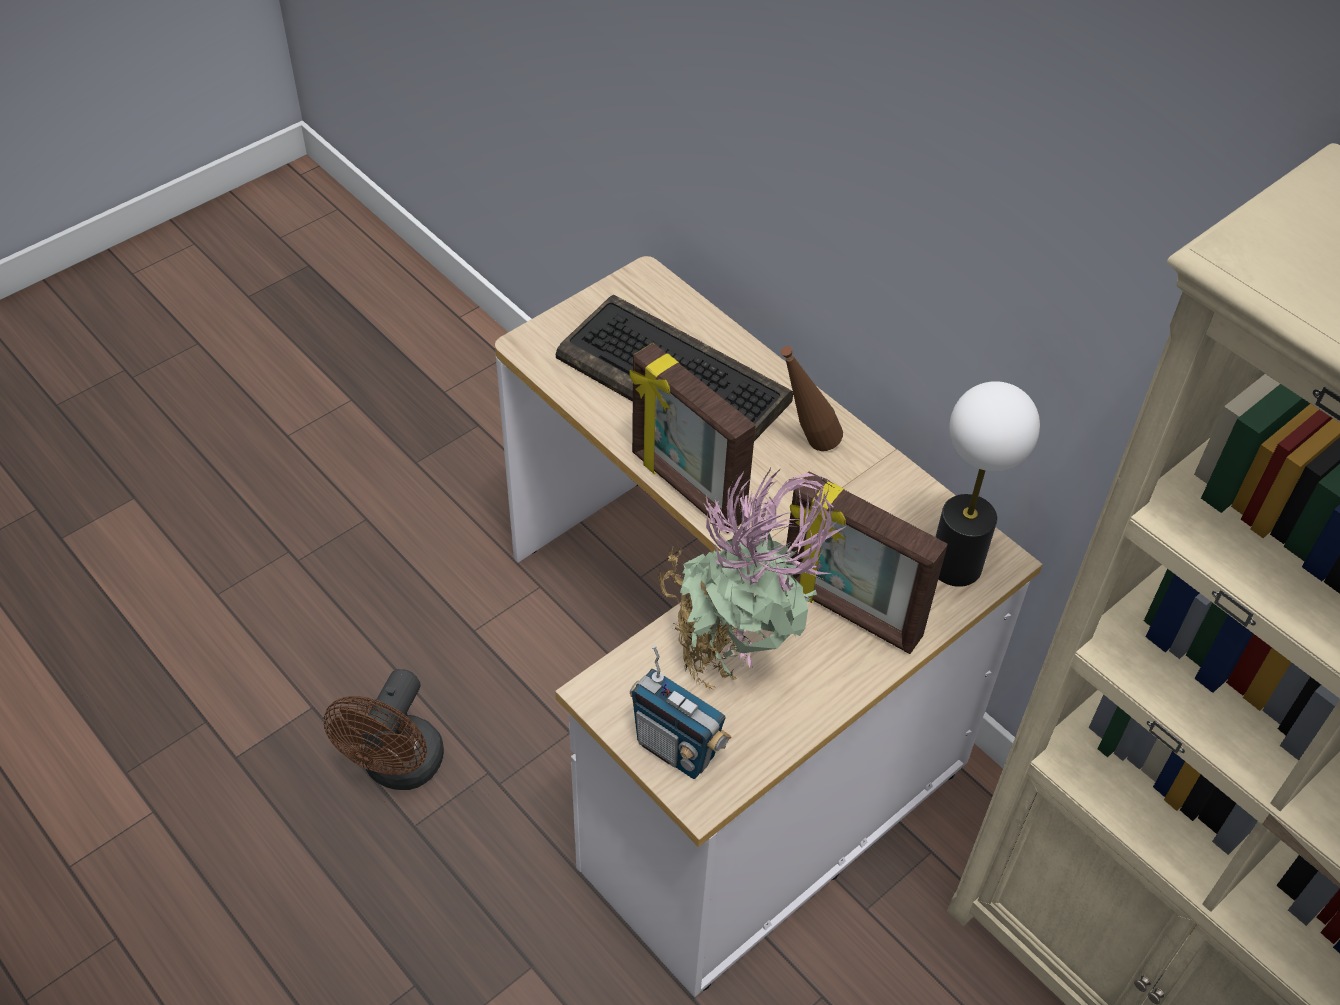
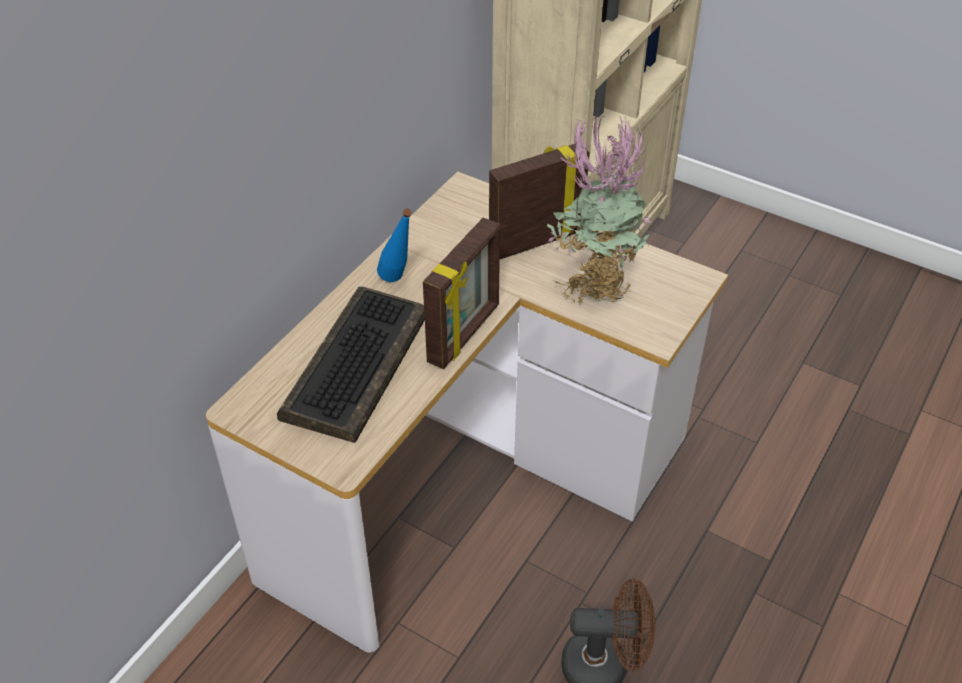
camera: 105 degrees left, 5 degrees down
(676, 749) = (676, 295): radio -> none
(805, 445) = (399, 283): brown bottle -> blue bottle
(849, 612) = (535, 241): picture frame -> picture frame turned 135 degrees counterclockwise
(954, 565) = (475, 203): table lamp -> none

